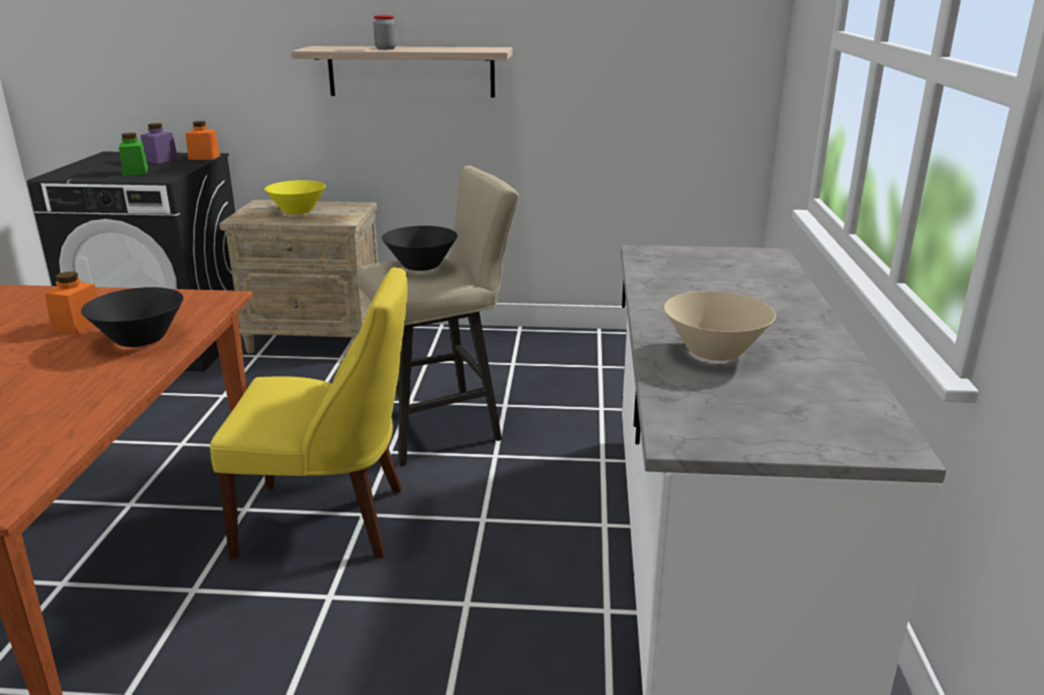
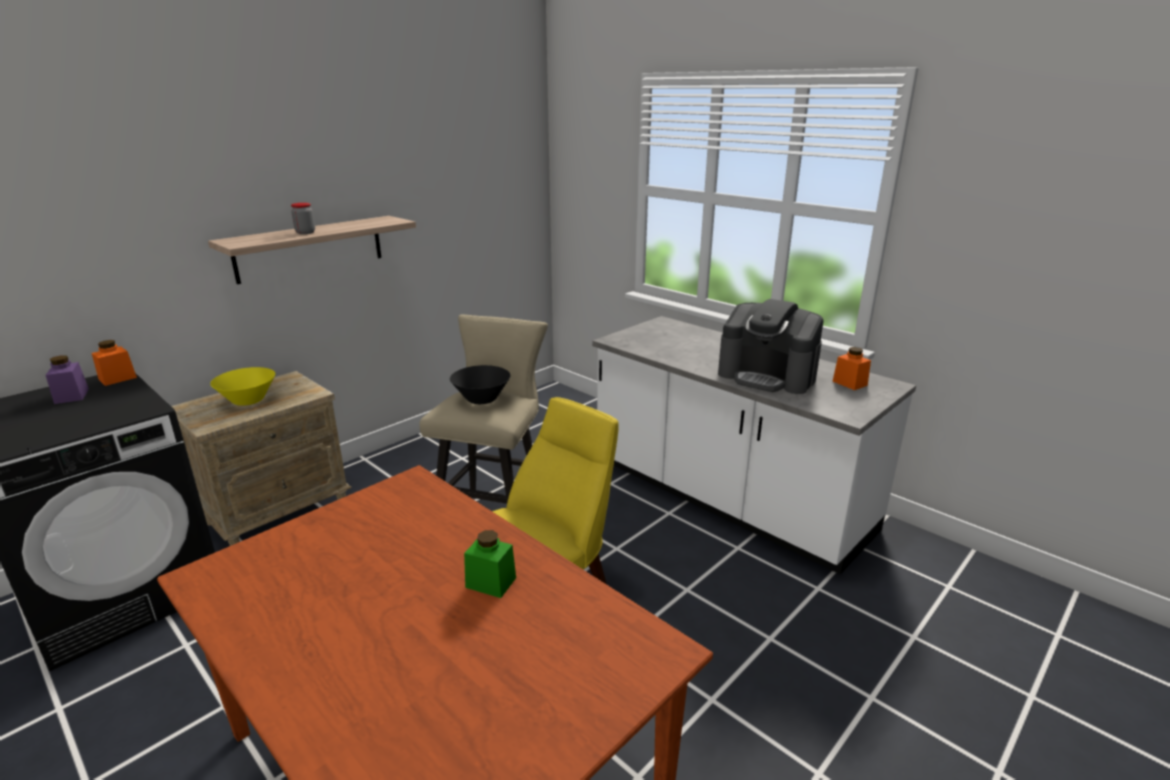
camera: 50 degrees left, 0 degrees up
(78, 325) = (364, 553): orange jar -> orange jar (849, 383)
(135, 172) = (88, 415): green jar -> green jar (491, 582)
(140, 339) = (447, 531): black bowl -> none
(715, 352) = (767, 376): beige bowl -> coffee machine

